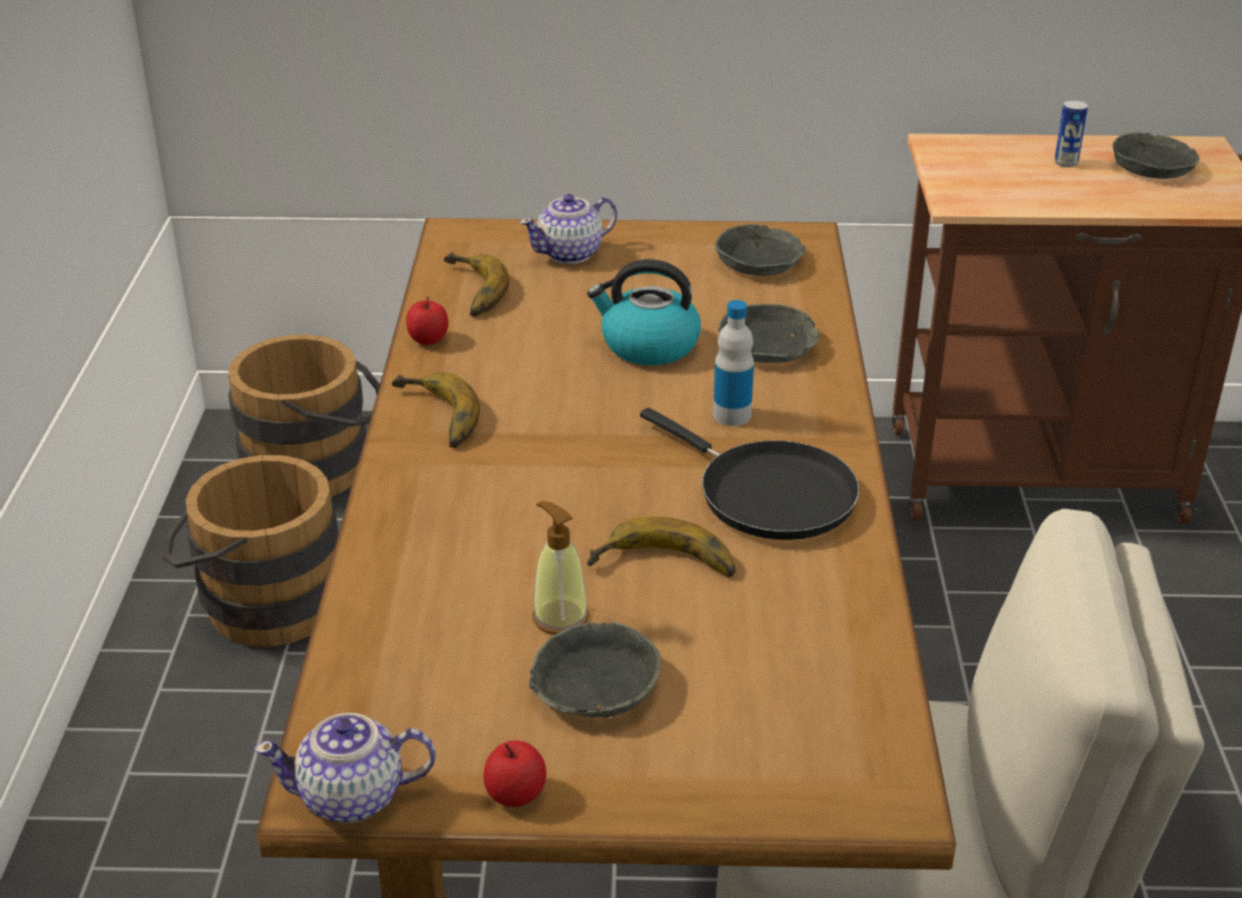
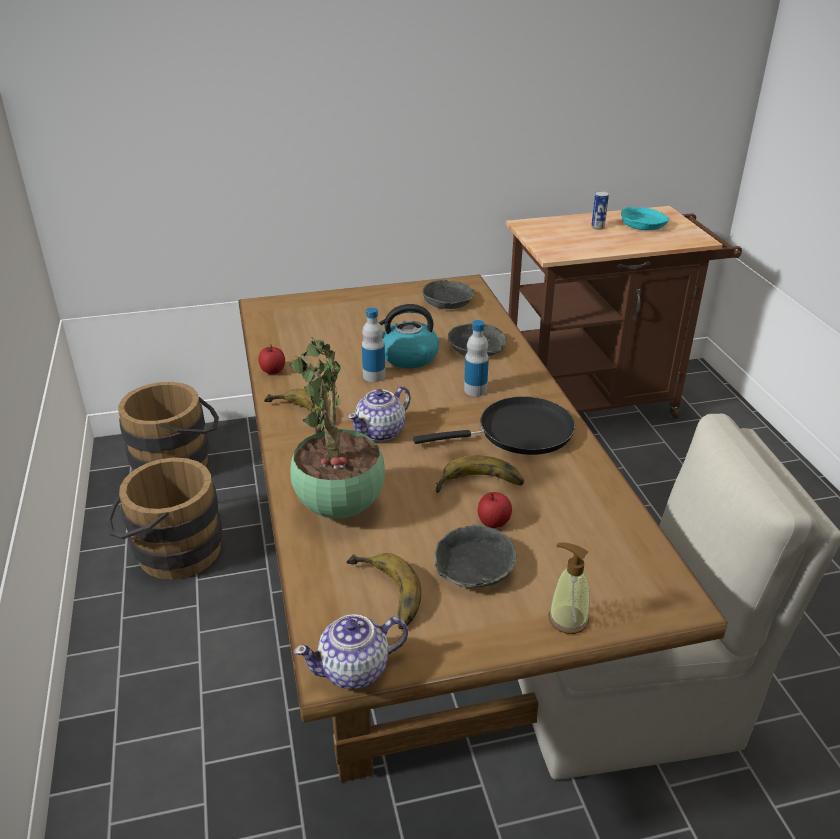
camera: 15 degrees left, 0 degrees up
(435, 566) = (340, 509): none -> potted plant
(468, 291) = (284, 339): banana -> banana (381, 595)
(515, 794) = (458, 646): apple -> apple (493, 522)
(560, 617) = (432, 527): soap dispenser -> soap dispenser (567, 619)
(571, 253) = (336, 309): teapot -> teapot (381, 431)
(580, 369) = (374, 376): none -> bottle
(768, 494) = (518, 432): black frying pan -> black frying pan turned 45 degrees counterclockwise
(1154, 167) = (644, 224): grey bowl -> turquoise bowl

